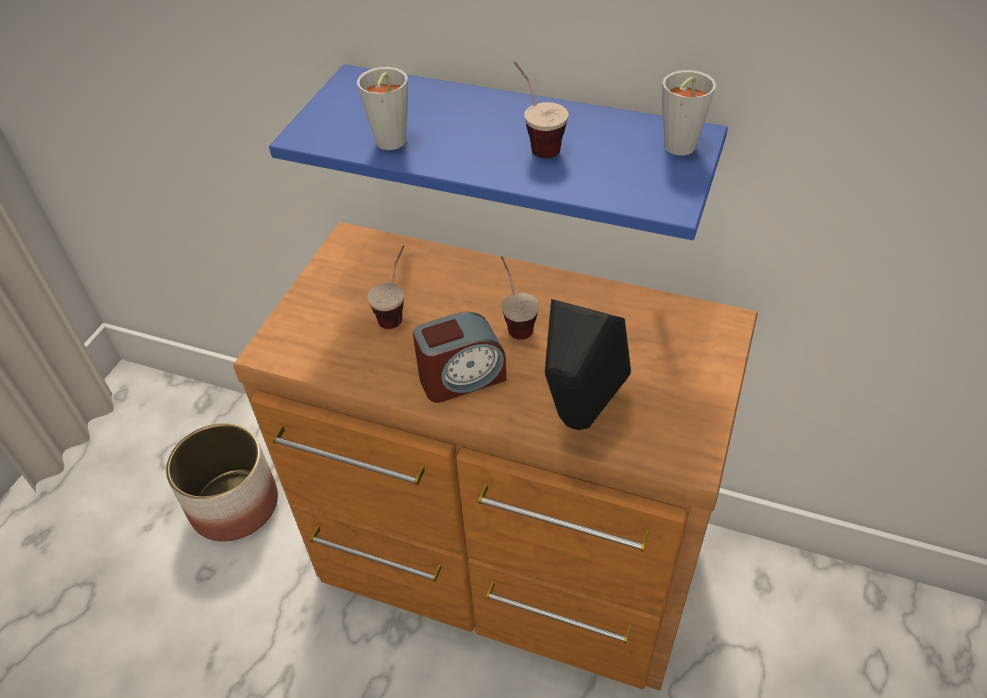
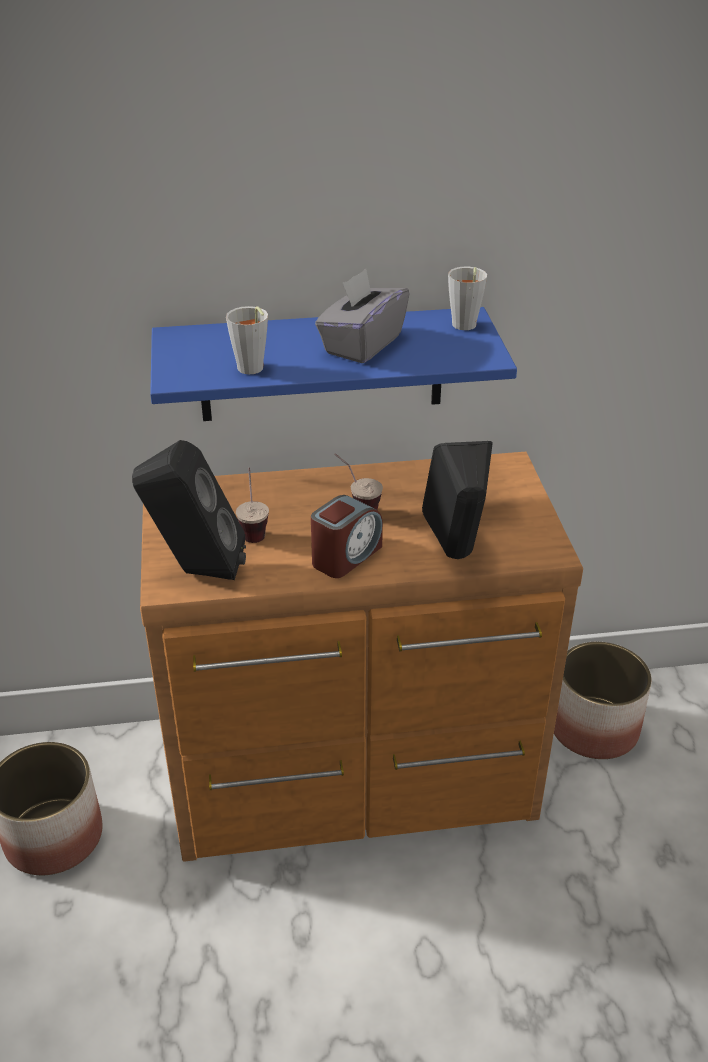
camera: 30 degrees left, 10 degrees down
(308, 342) = (196, 571): none -> black speaker
(536, 142) = (362, 344): cup -> grey tissue box
(779, 614) = (594, 728): none -> planter

